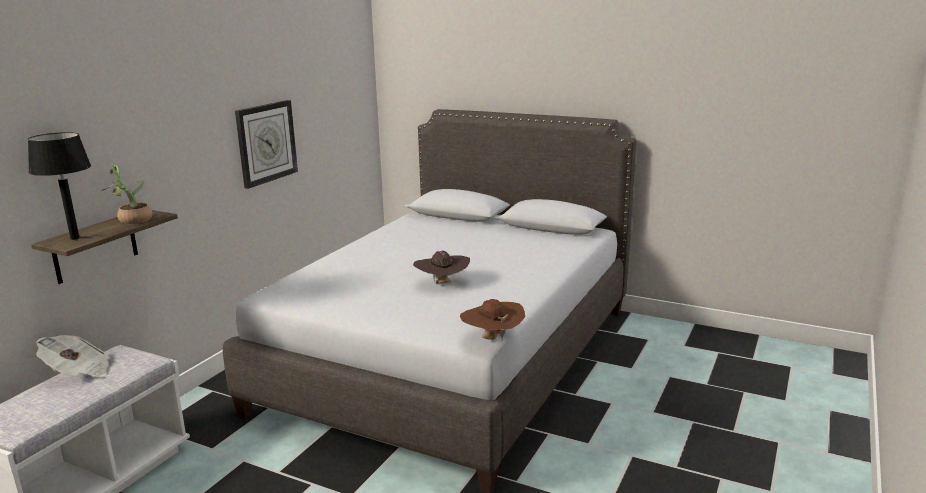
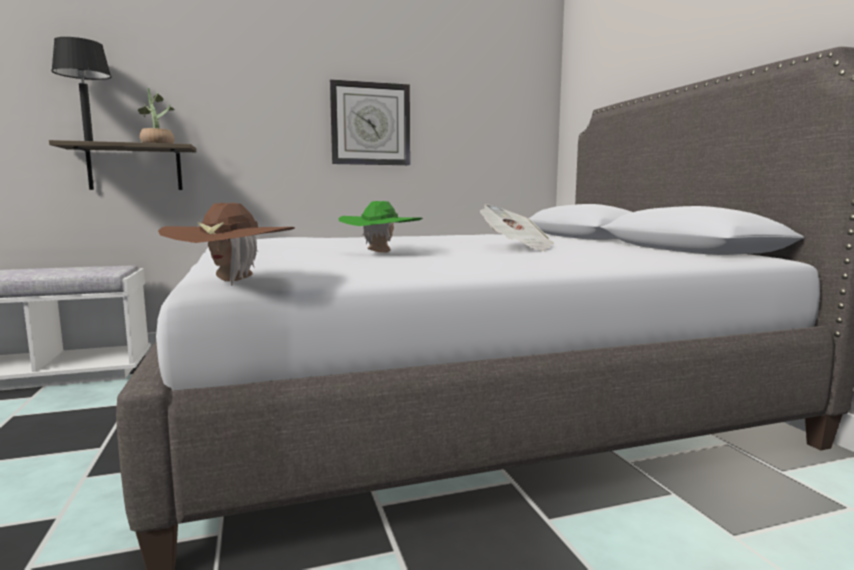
camera: 45 degrees right, 10 degrees down
(78, 372) = (67, 266): newspaper -> newspaper (516, 248)
(442, 284) = (380, 254): brown hat -> green hat

